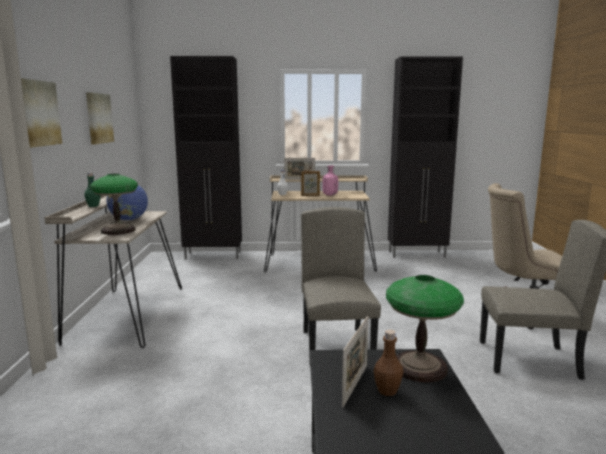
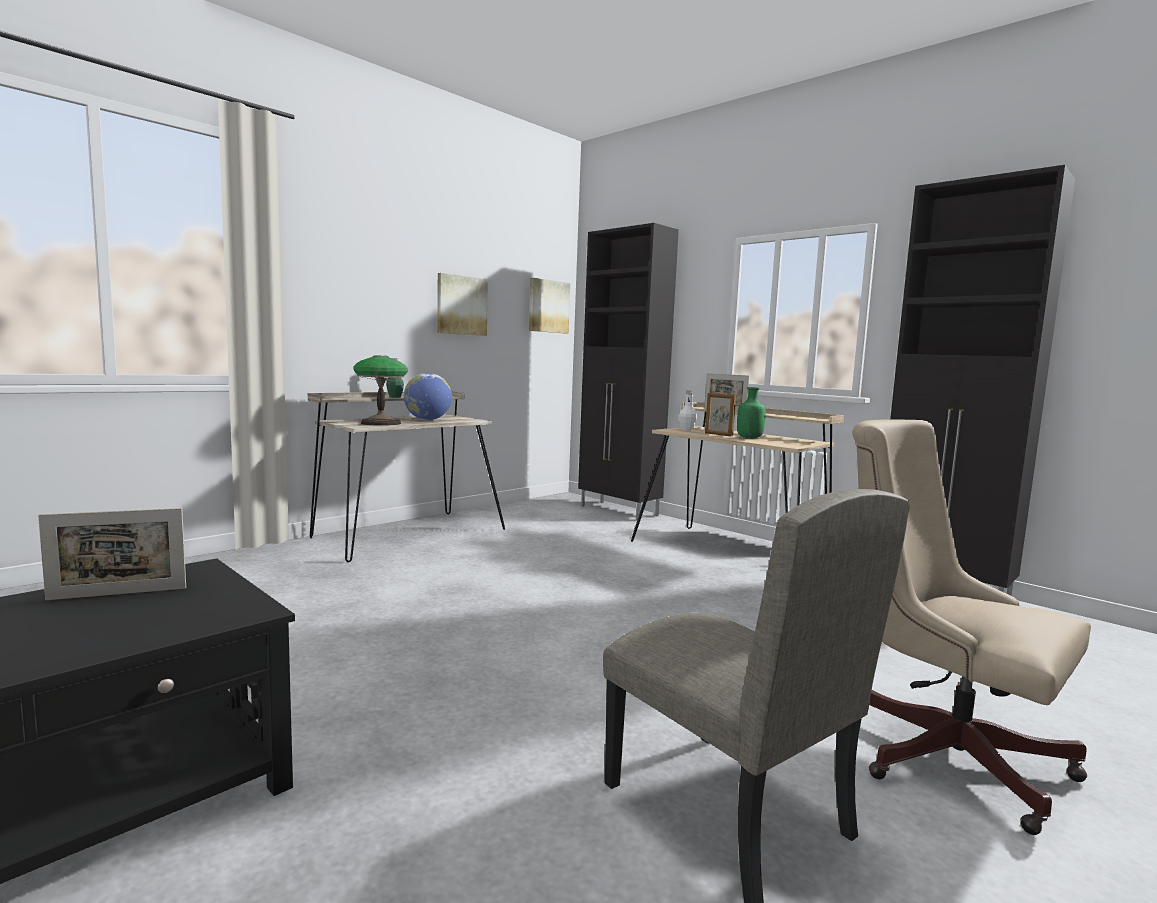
camera: 45 degrees right, 5 degrees down
(37, 113) = (329, 285): picture -> picture (548, 306)
(329, 195) = (749, 438): pink bottle -> green bottle
(337, 346) = (497, 640): beige chair -> none
(387, 391) = (109, 611): brown bottle -> none
(419, 367) = (207, 613): table lamp -> none

